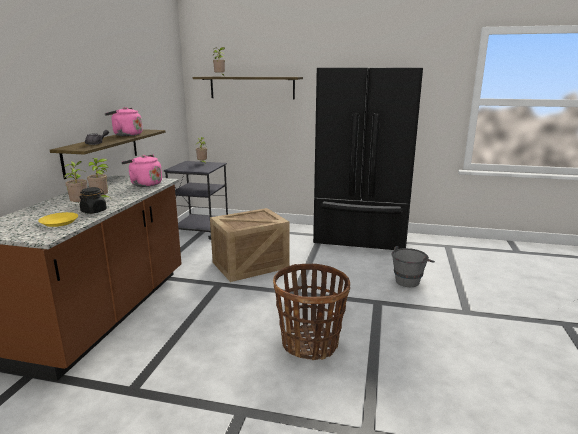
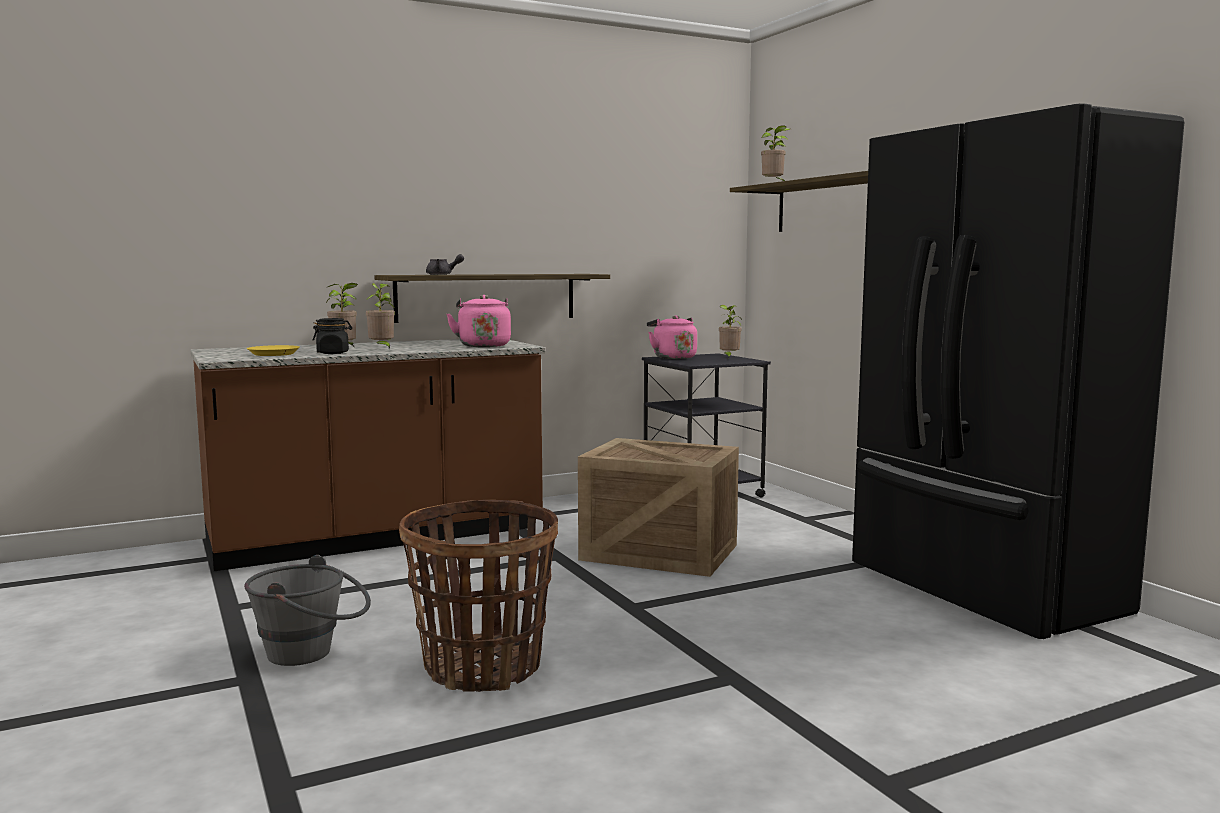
camera: 50 degrees right, 10 degrees down
(126, 135) = (527, 274): pink kettle -> pink kettle (672, 357)
(409, 280) = (903, 682): grey bucket -> grey bucket (312, 653)

